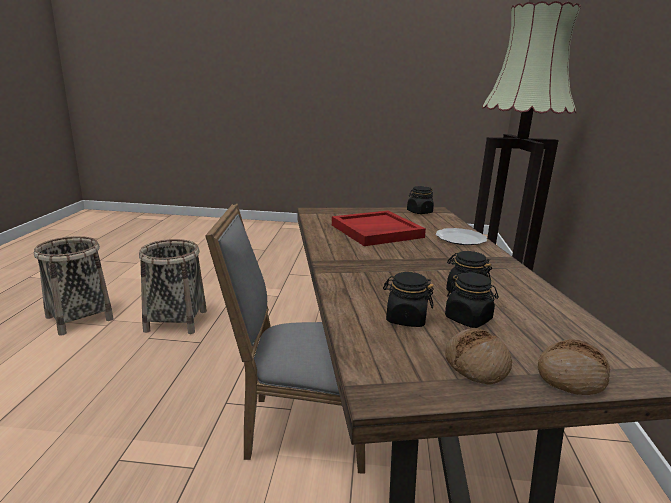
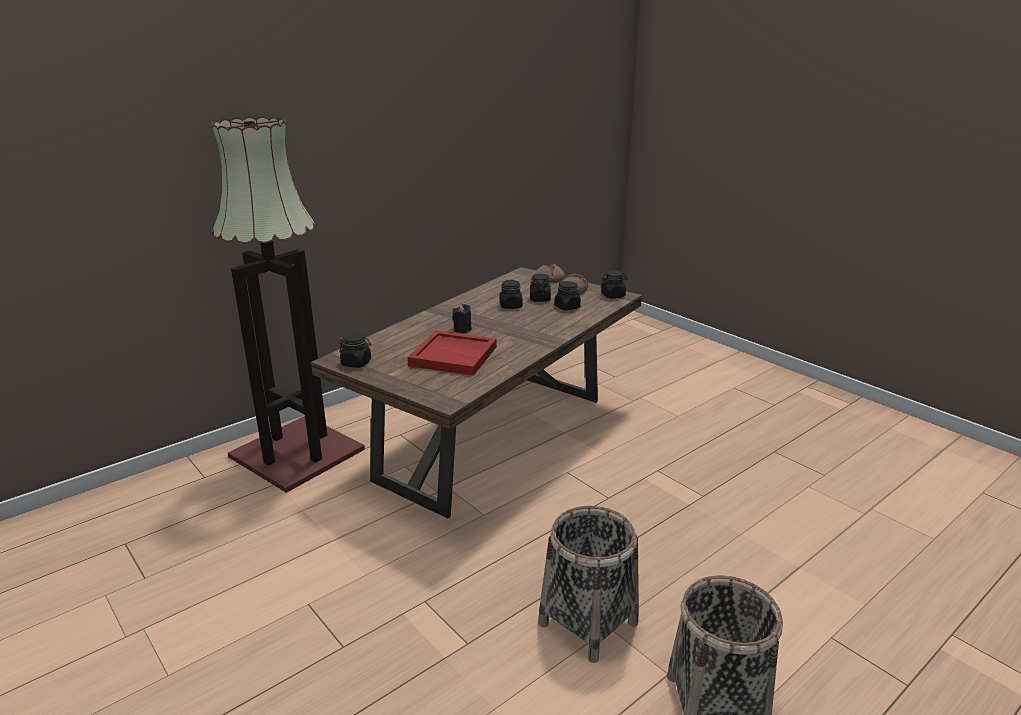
camera: 135 degrees left, 5 degrees up
(298, 427) = (574, 460): grey chair -> none
(395, 383) = (613, 295): none -> black jar
(429, 250) = (462, 329): none -> black candle
(461, 239) = (413, 329): plate -> none

